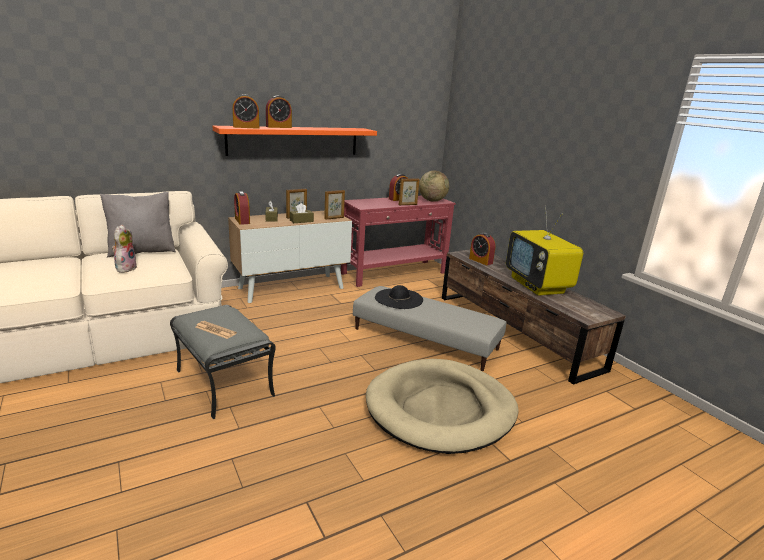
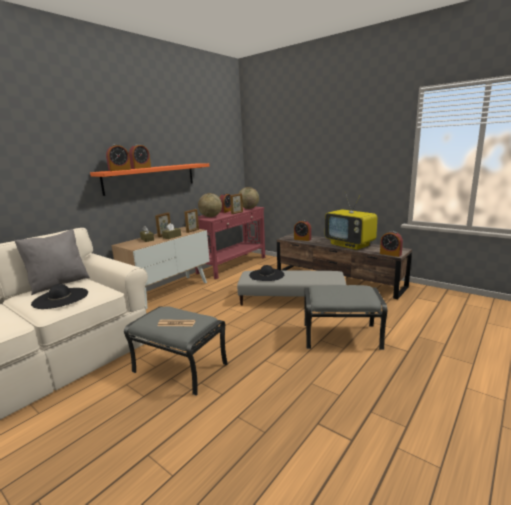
camera: 20 degrees left, 5 degrees down
(125, 268) = (60, 298): plush toy -> black hat
(242, 221) = (127, 245): alarm clock -> alarm clock (390, 254)
(369, 203) = (210, 216): none -> globe
(440, 409) = (342, 336): beige dog bed -> grey ottoman

